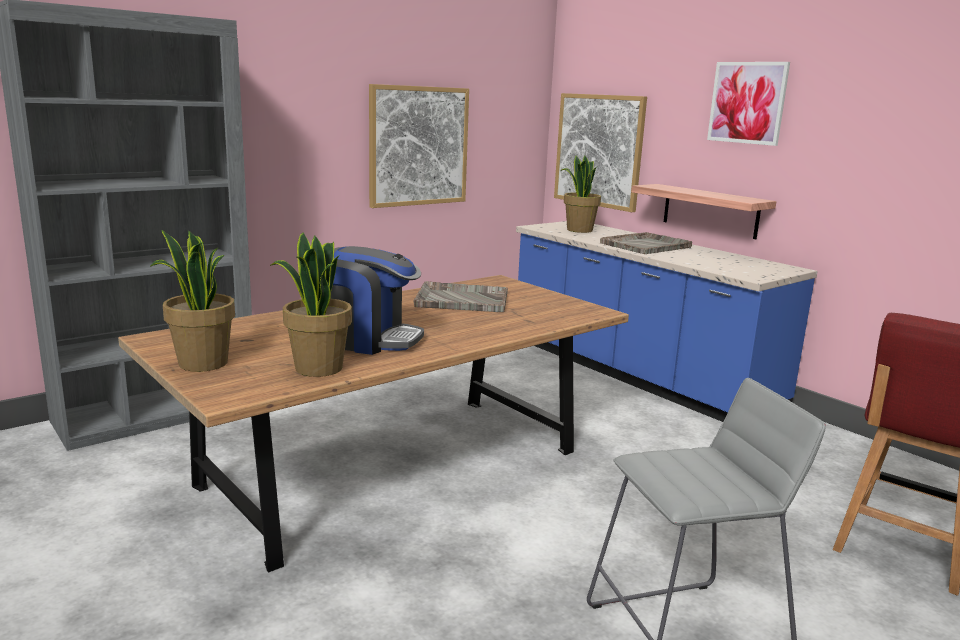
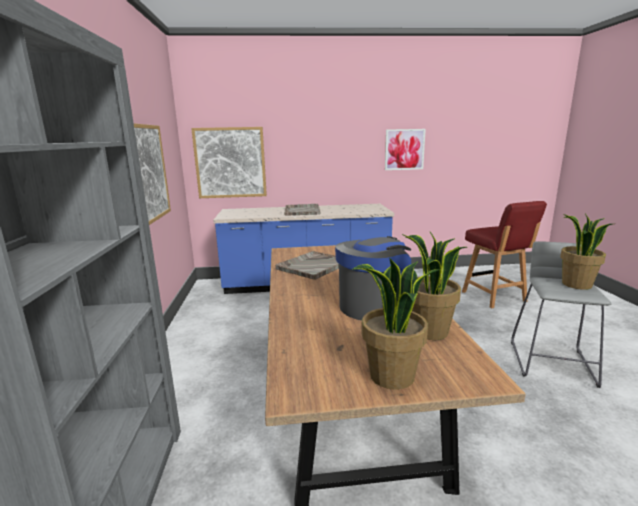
camera: 55 degrees left, 0 degrees up
(579, 230) = (248, 212): potted plant -> potted plant (576, 285)
(710, 211) = (316, 186): shelf -> none
(747, 103) = (329, 127): picture -> picture (404, 149)

